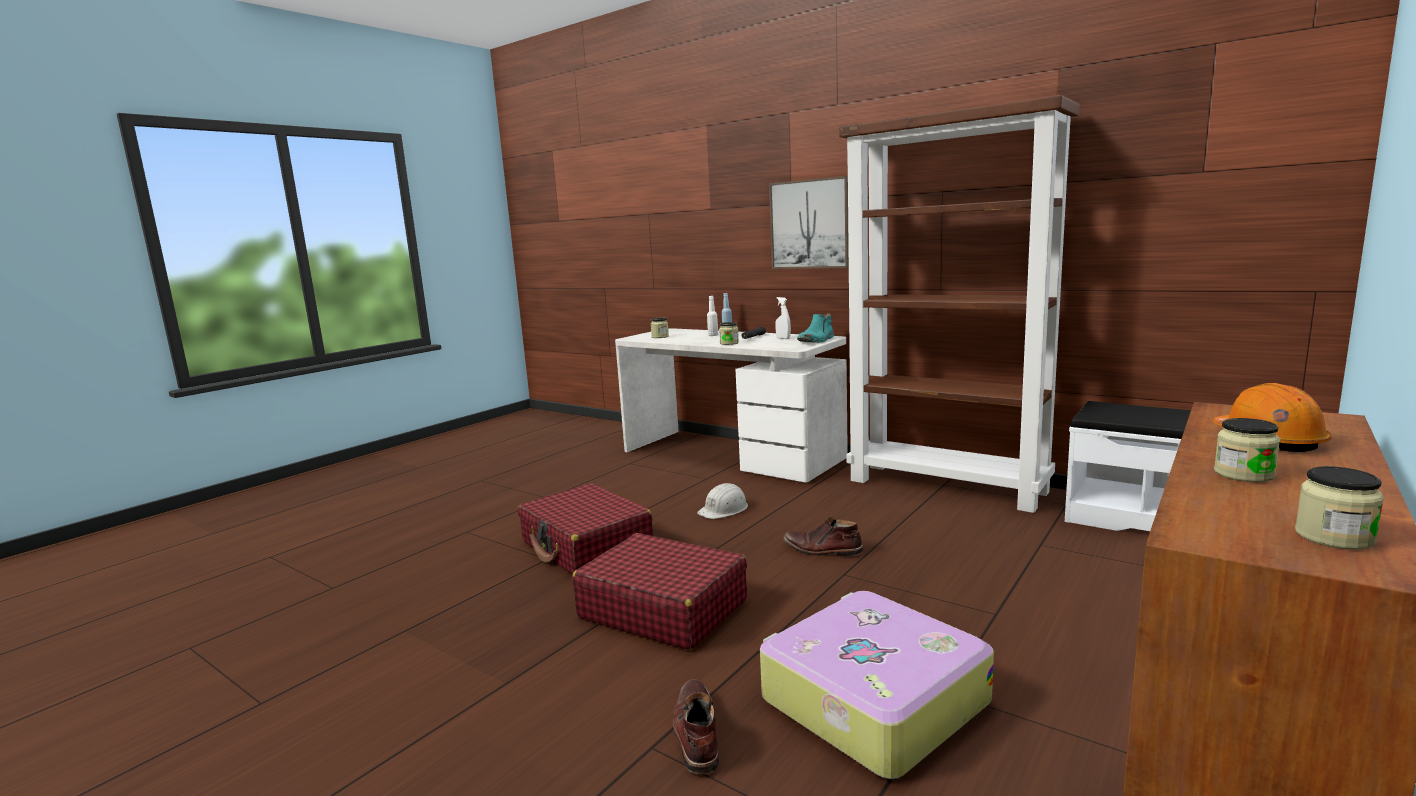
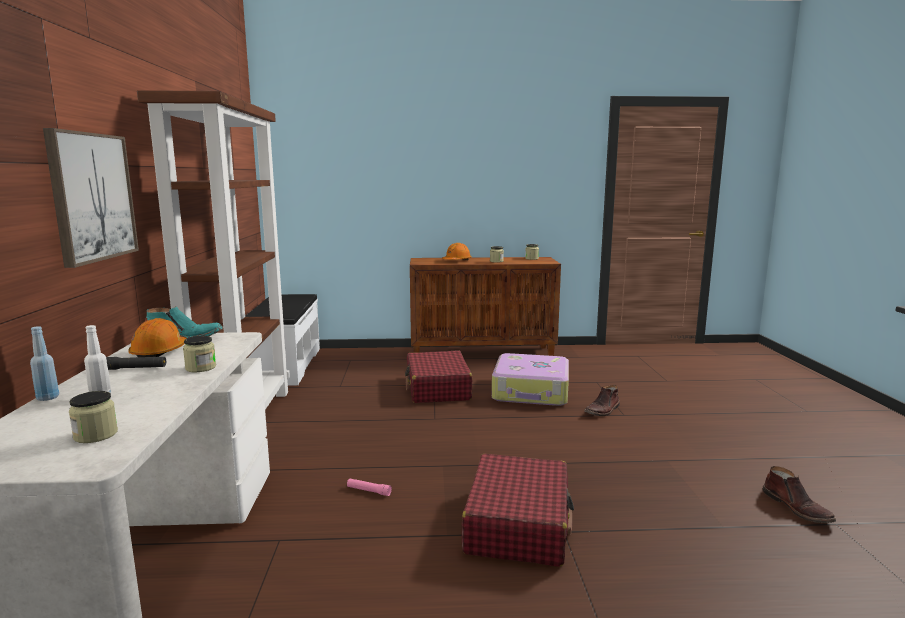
camera: 130 degrees left, 0 degrees up
(662, 609) = (544, 451): red suitcase -> red suitcase (437, 388)
(724, 509) = (368, 491): white hard hat -> pink flashlight
(783, 338) = (159, 352): white spray bottle -> orange hard hat
(822, 550) = (408, 431): brown boot -> brown boot (797, 508)

